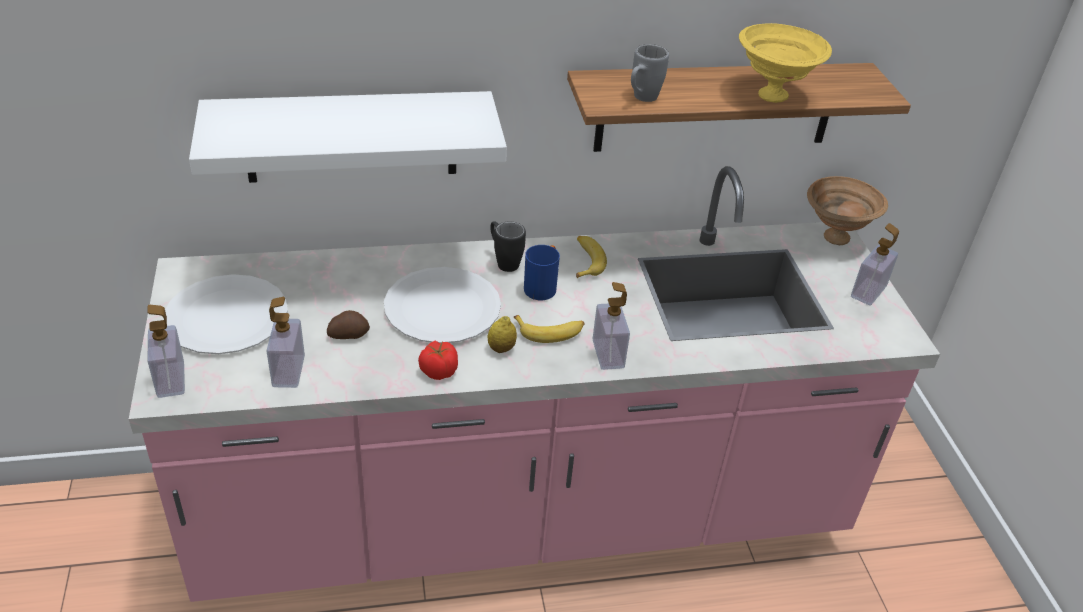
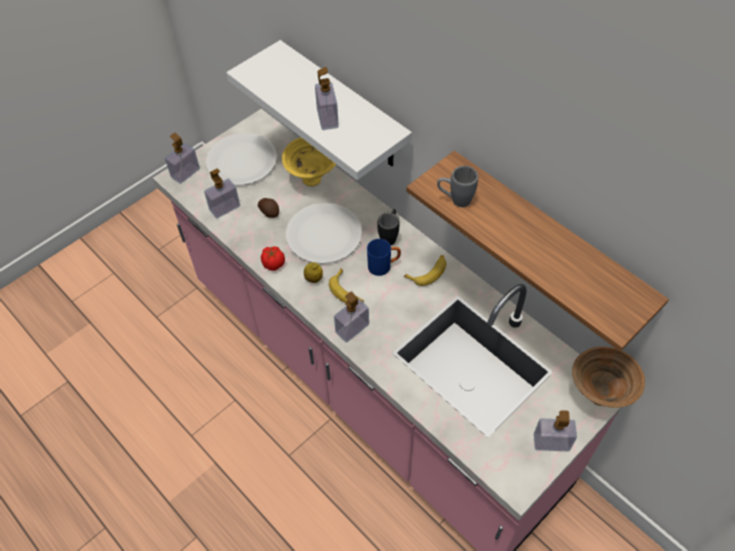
camera: 60 degrees right, 15 degrees up
(393, 127) = (327, 118): none -> soap dispenser
(771, 94) = (540, 261): yellow bowl -> yellow bowl (313, 179)

